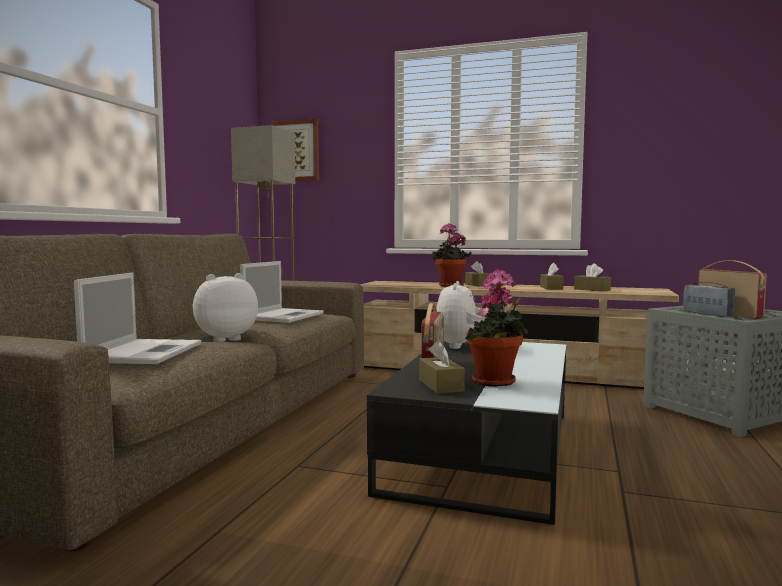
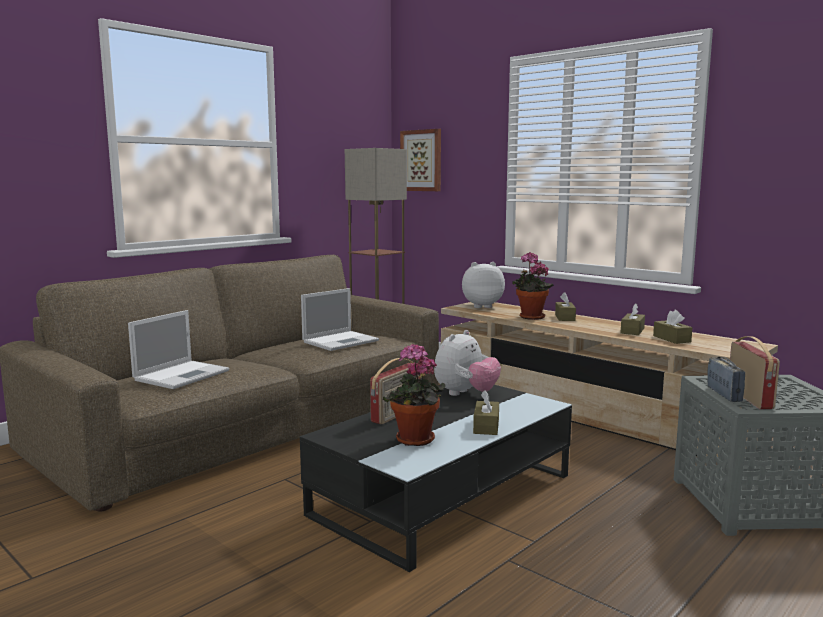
camera: 25 degrees right, 5 degrees up
(224, 339) = (271, 362): plush toy -> plush toy (481, 306)
(440, 385) = (366, 436): brown tissue box -> brown tissue box (486, 426)

